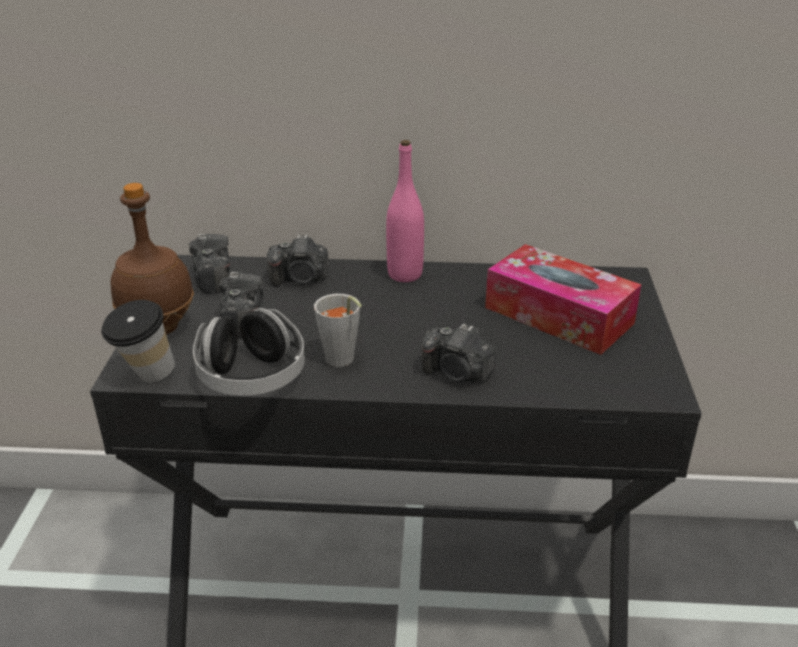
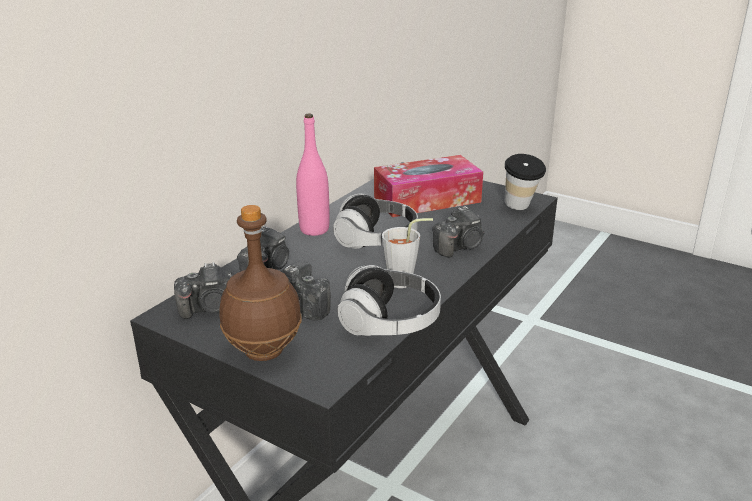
camera: 60 degrees left, 5 degrees down
(145, 378) = (339, 373): cup -> cup (520, 208)
(212, 279) = (210, 308): camera -> camera turned 150 degrees clockwise
(418, 315) = (376, 240): none -> headphones

